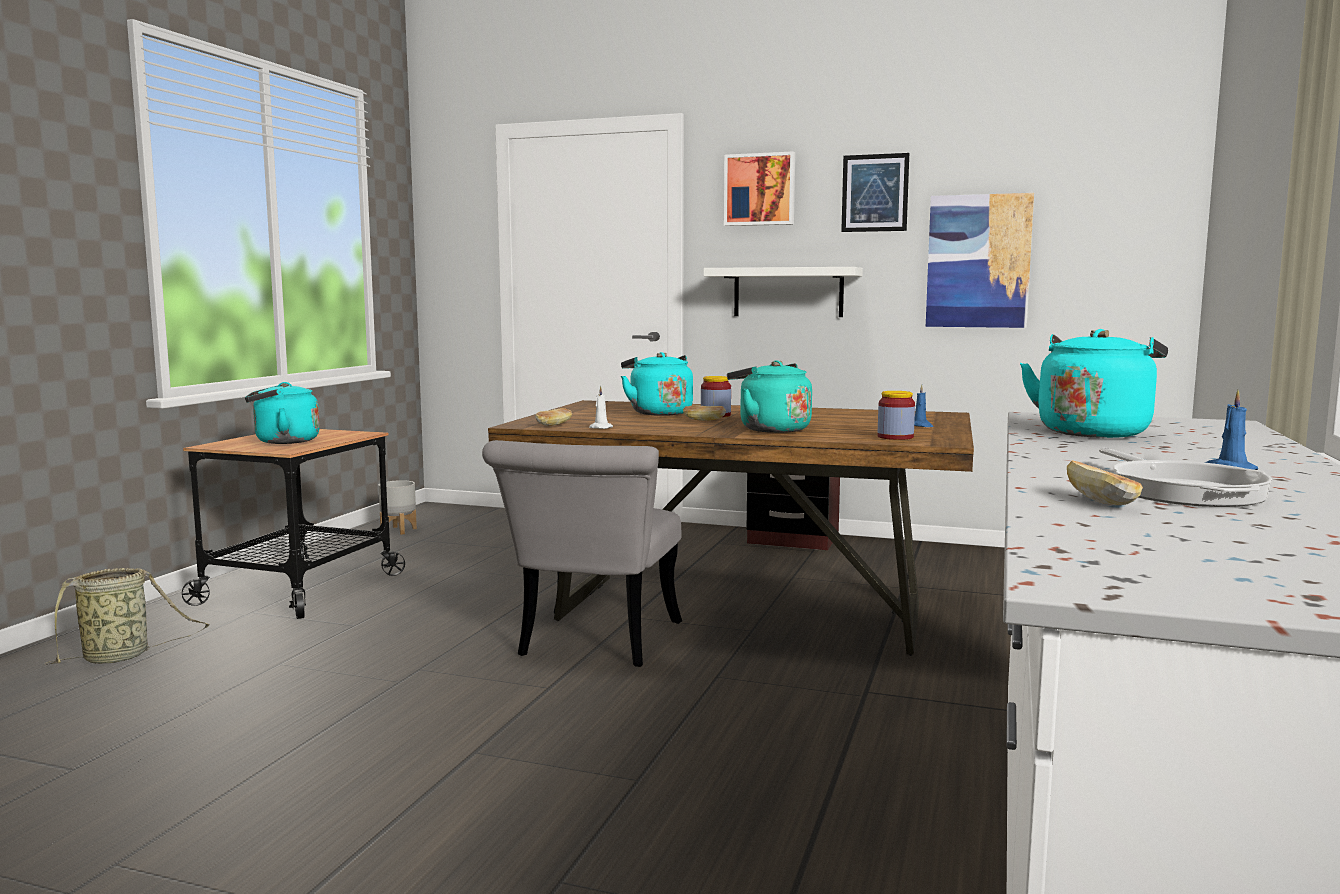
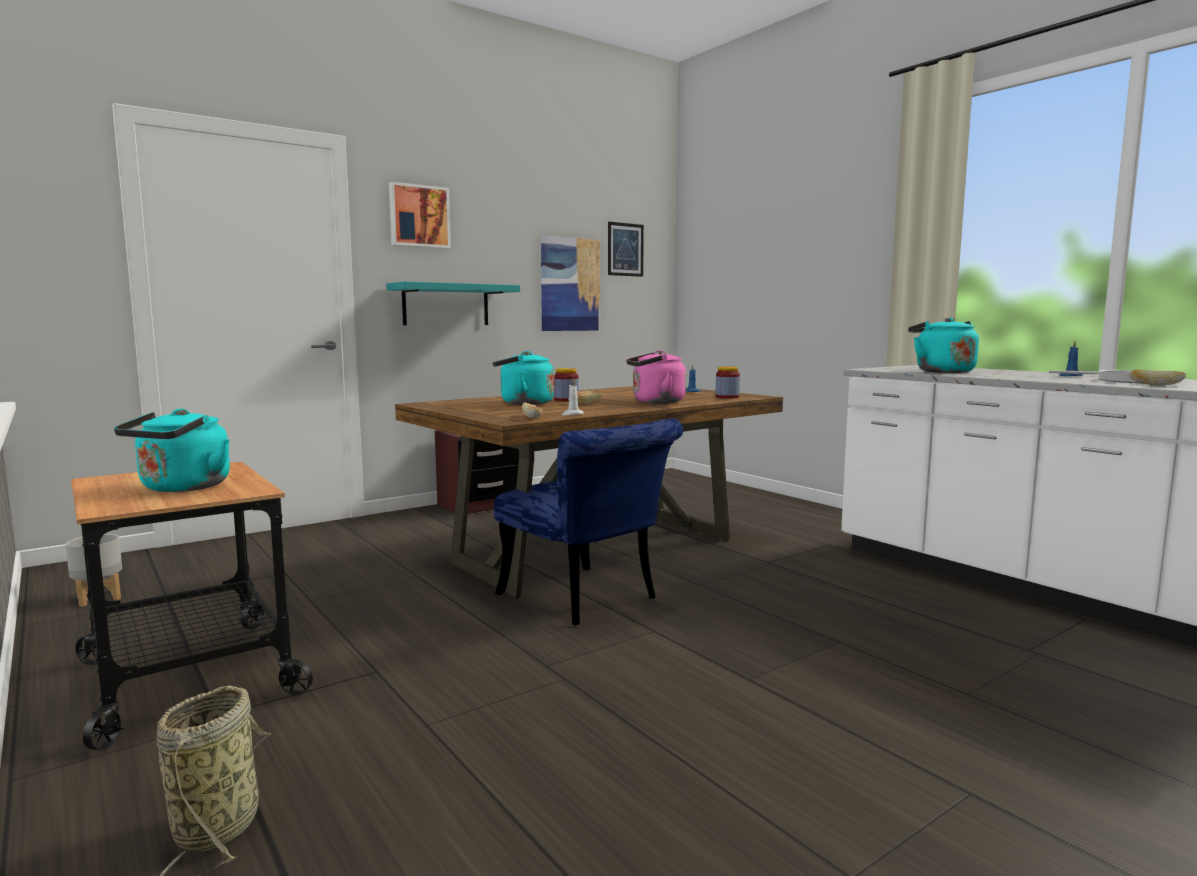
camera: 55 degrees left, 0 degrees up
(592, 644) = (587, 600): grey chair -> blue chair
(770, 429) = (655, 402): turquoise kettle -> pink kettle
(788, 292) = (446, 305): white shelf -> turquoise shelf
(875, 193) = (504, 229): picture -> picture (625, 249)

